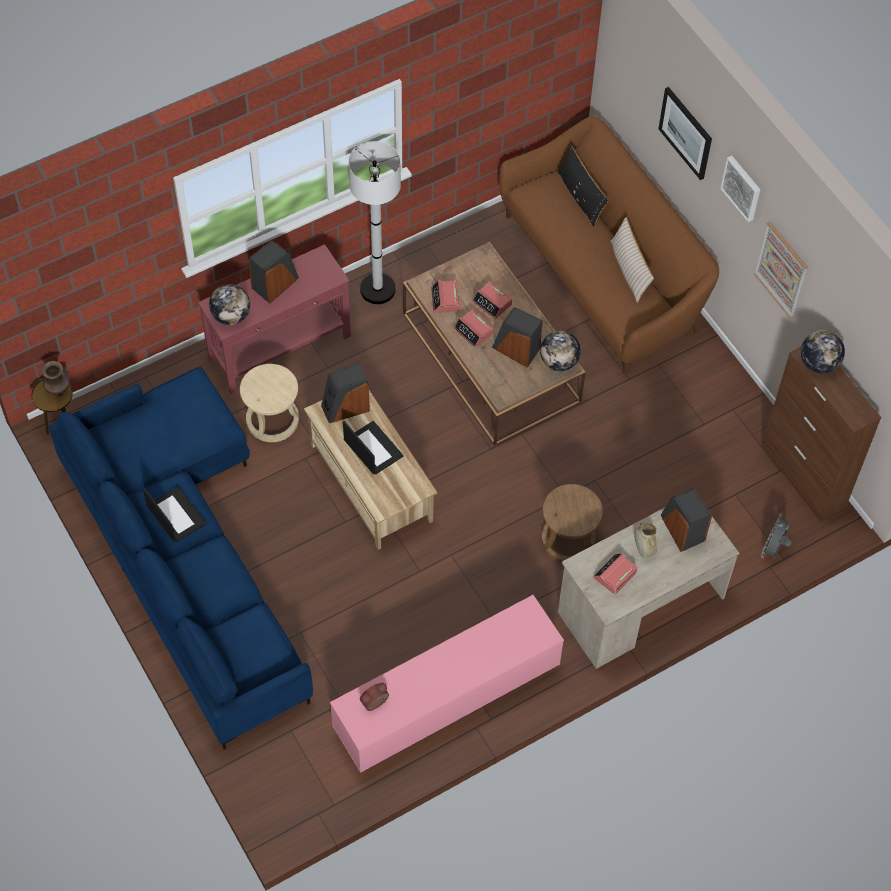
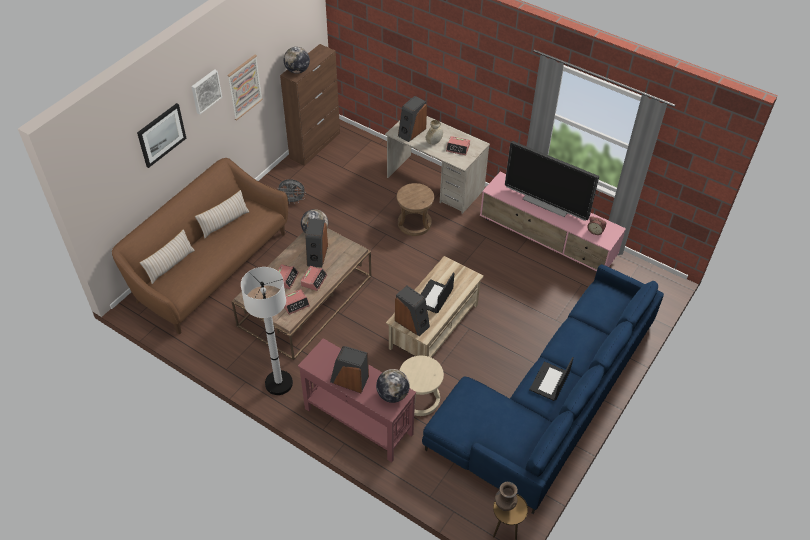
camera: 115 degrees left, 10 degrees down
(463, 667) = (546, 203): none -> television
(580, 196) = (170, 265): black pillow -> beige pillow
(774, 549) = (368, 145): grey fan -> grey fan (292, 201)

